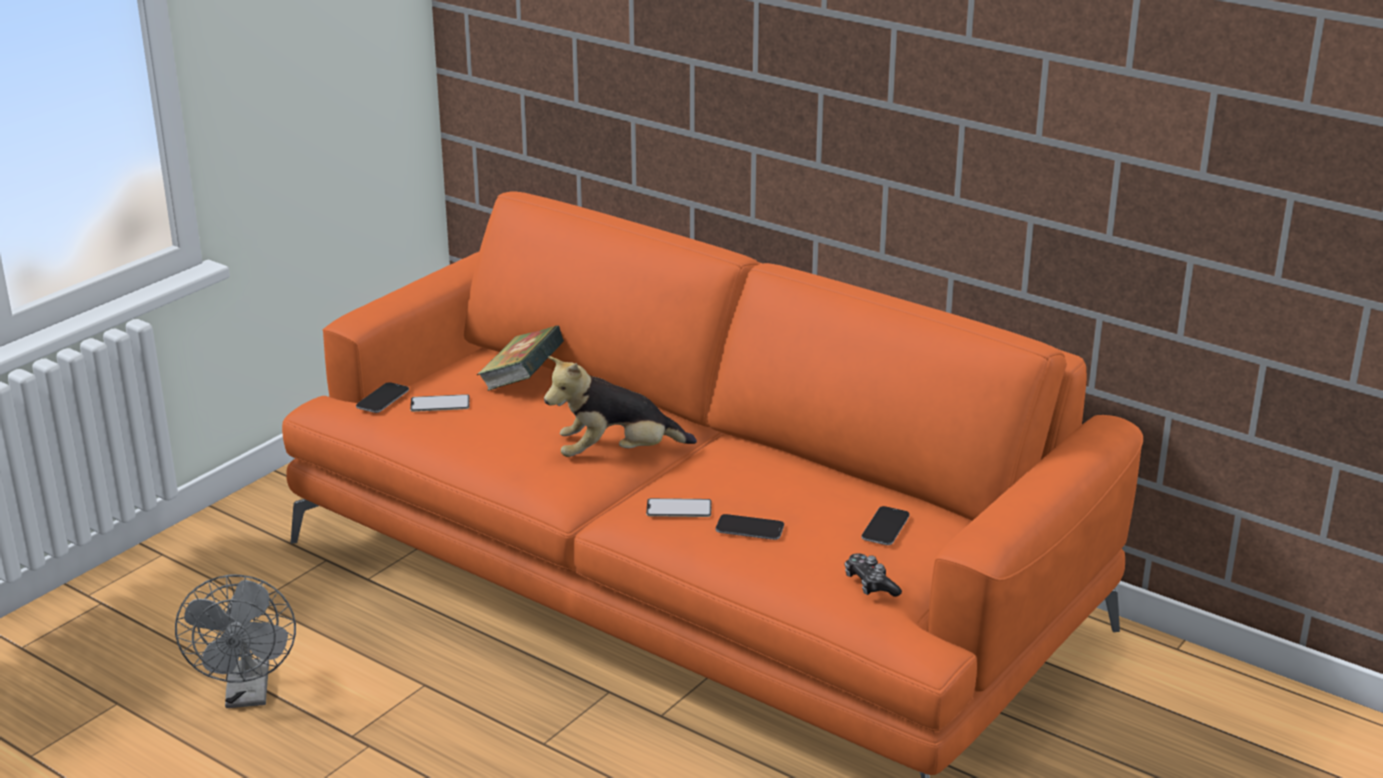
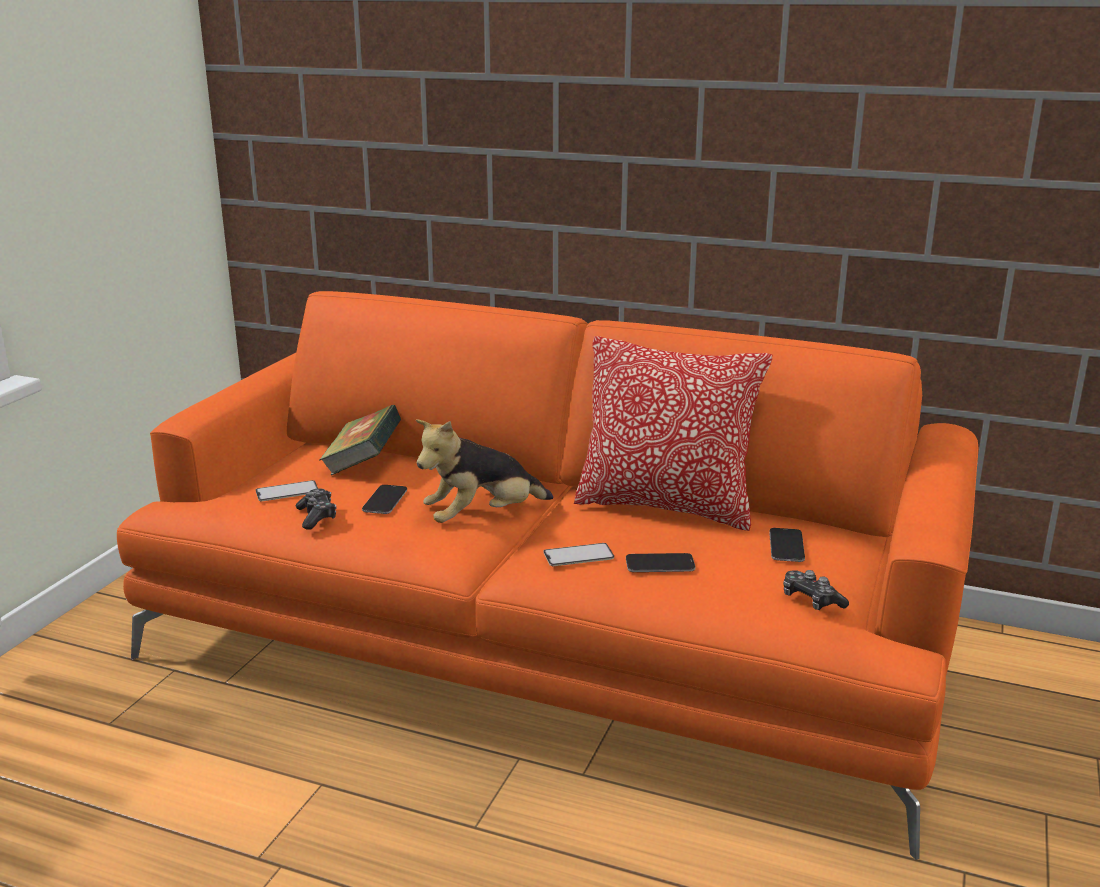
camera: 15 degrees left, 5 degrees down
(248, 695) = (122, 830): grey fan -> none
(382, 399) = (225, 494): phone -> phone (385, 501)
(457, 434) = (317, 516): none -> game controller
(795, 468) = (666, 506): none -> pillow

